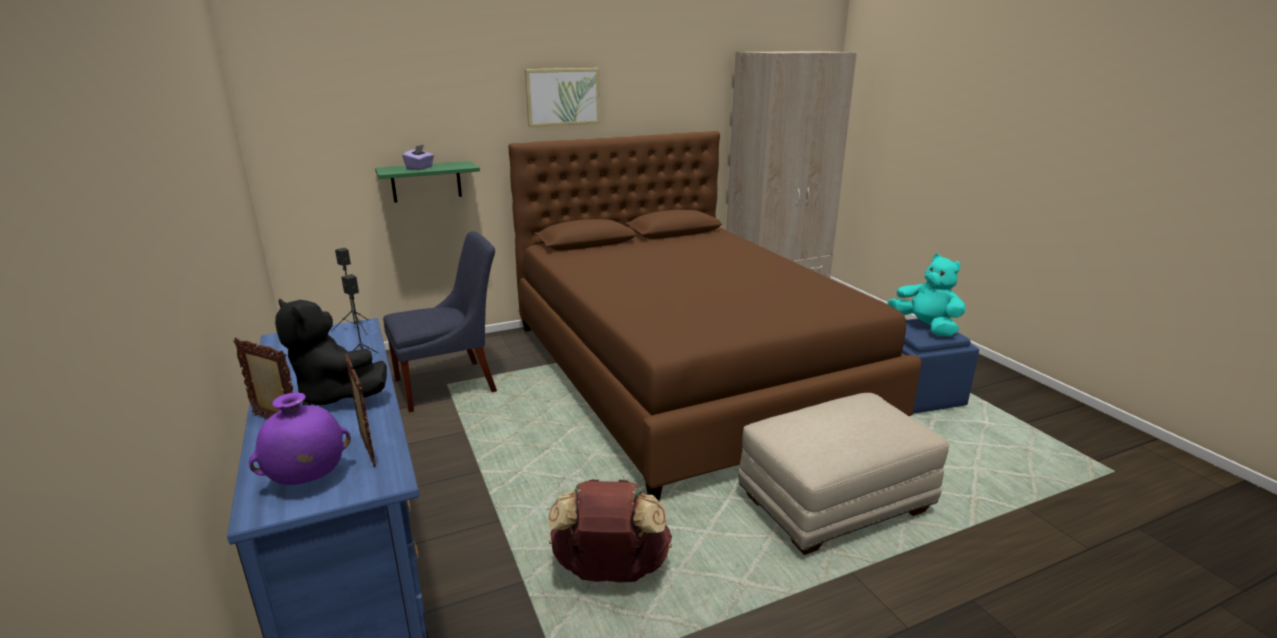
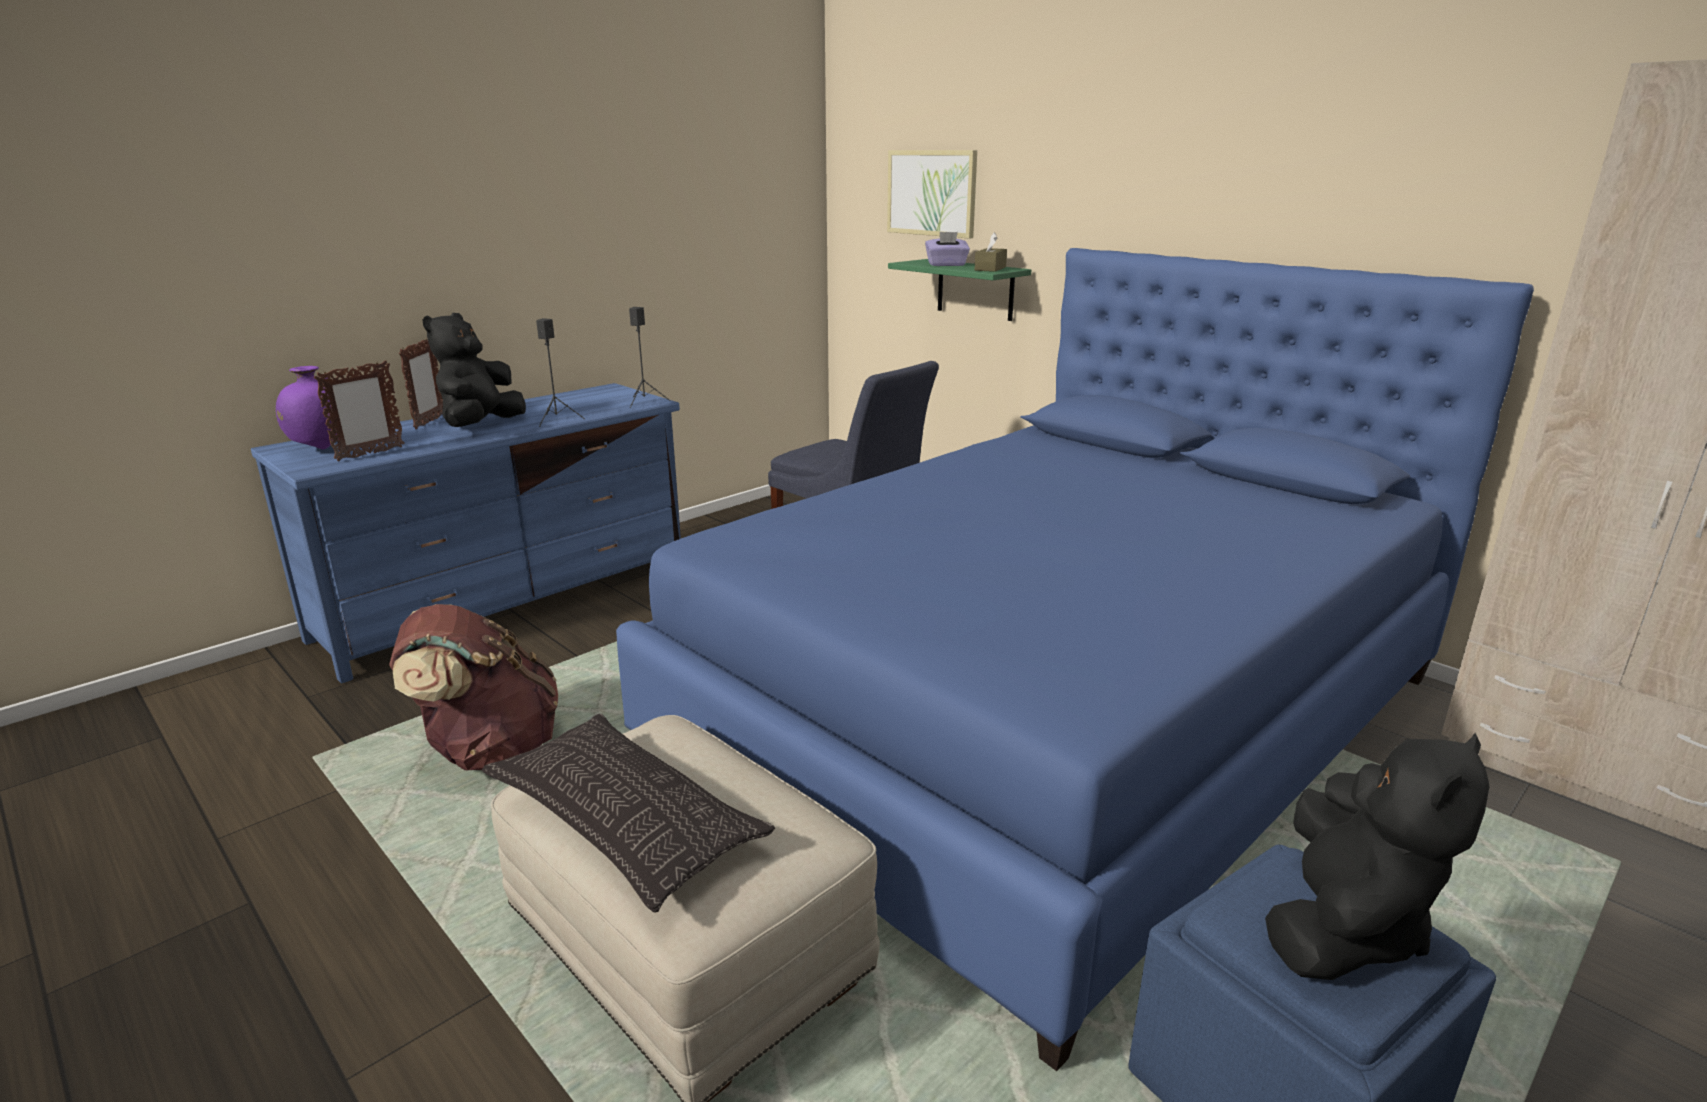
camera: 70 degrees right, 0 degrees up
(456, 165) = (990, 269): none -> brown tissue box
(562, 97) = (1184, 176): picture -> picture (932, 193)
(686, 371) = (1056, 714): brown bed -> blue bed
(858, 438) = (625, 820): none -> pillow
(925, 327) = (1343, 927): turquoise plush toy -> black plush toy

